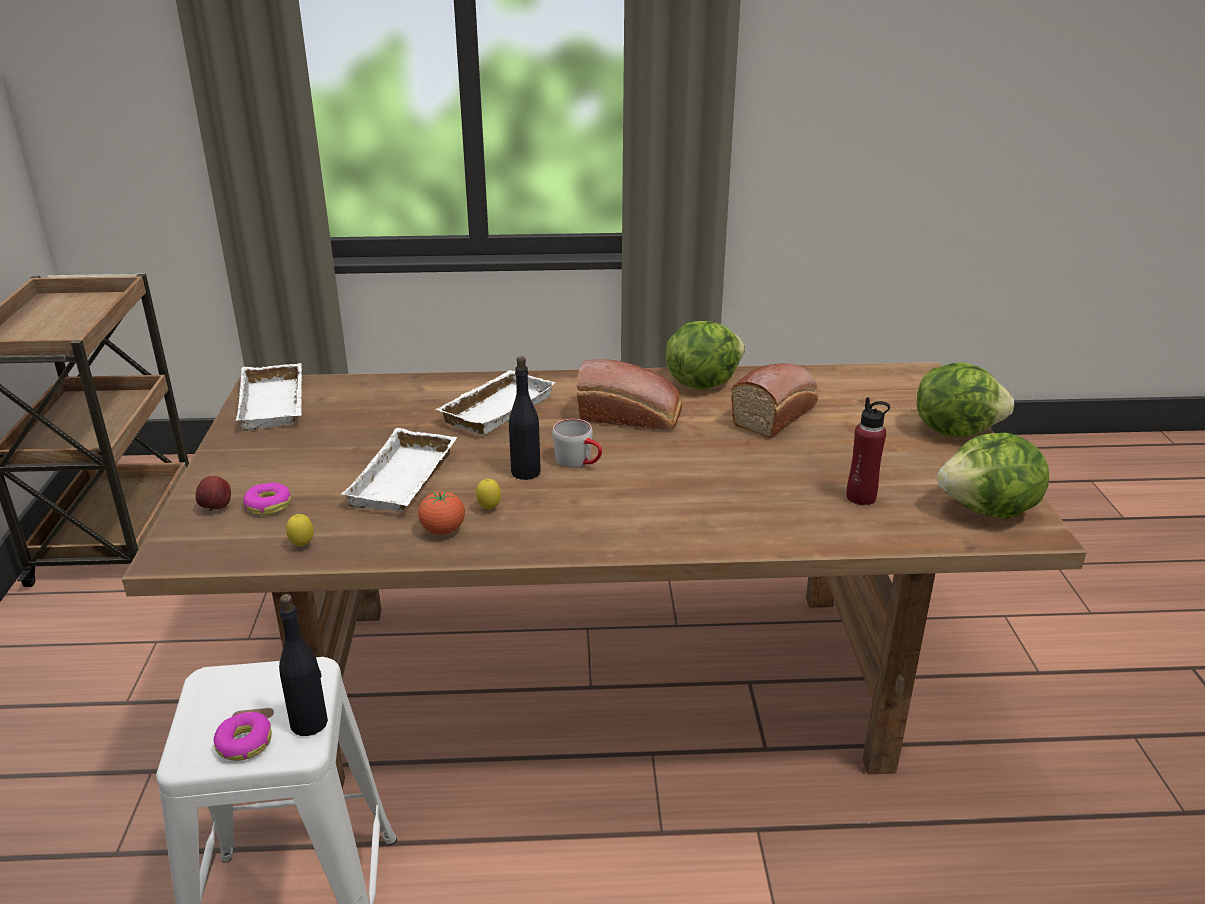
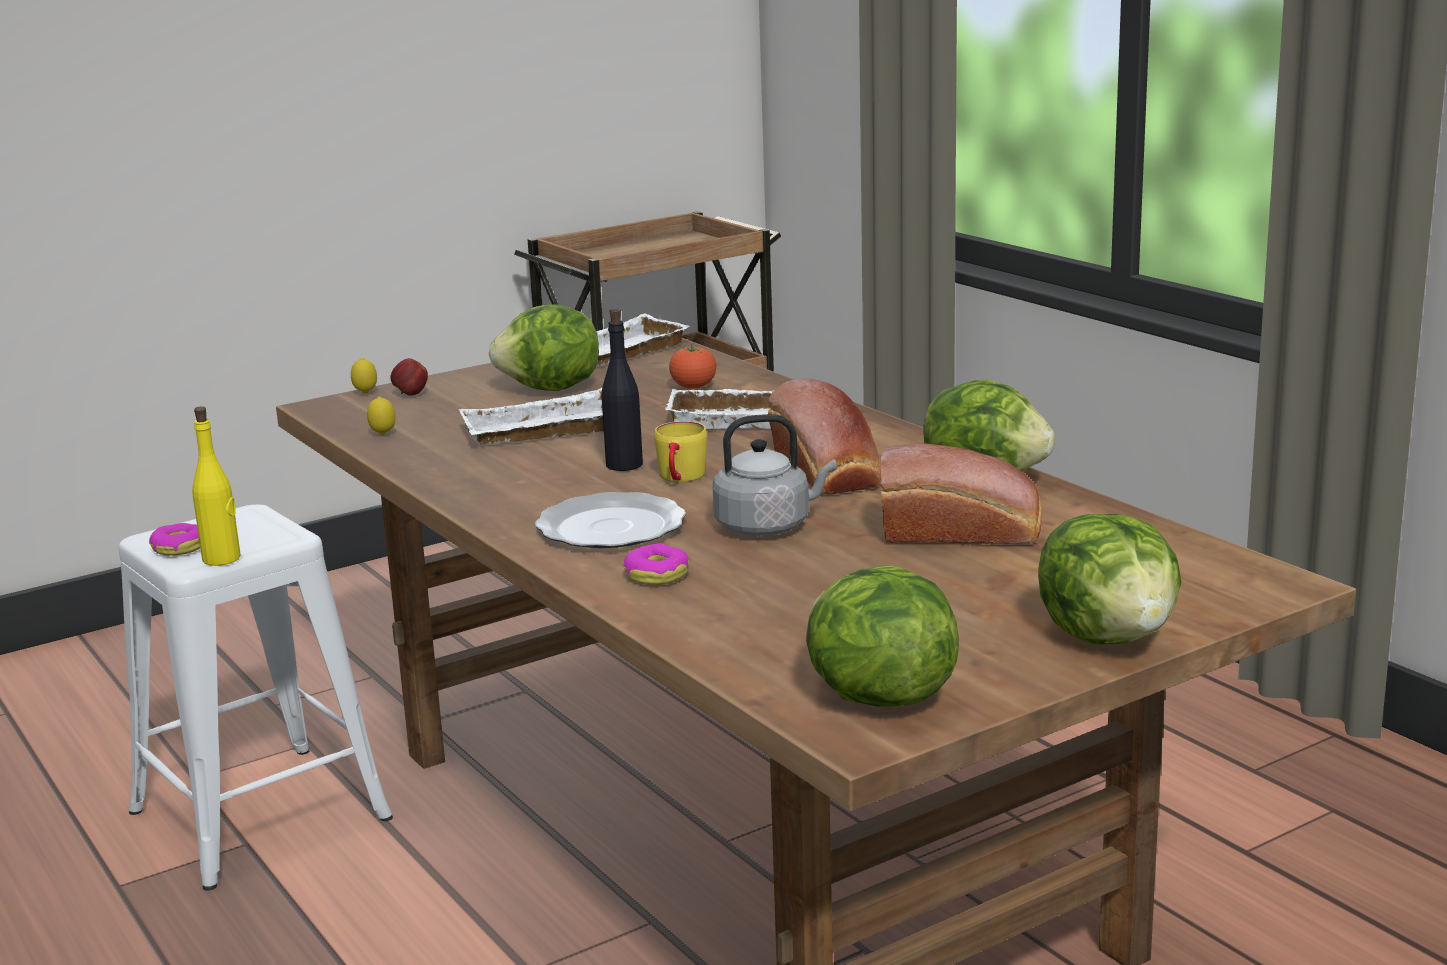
camera: 60 degrees right, 10 degrees down
(268, 505) = (435, 406): donut -> donut (656, 575)
(309, 723) = (222, 559): black bottle -> yellow bottle
(313, 451) = (551, 389): none -> lettuce
(443, 530) = (467, 468): tomato -> tomato (693, 387)
(489, 509) = (530, 472): lemon -> lemon (365, 393)
(580, 462) = (680, 478): grey mug -> yellow mug
(640, 511) = (610, 527): none -> plate
(703, 462) = (768, 526): none -> grey kettle
(861, 497) = (801, 618): red bottle -> none

